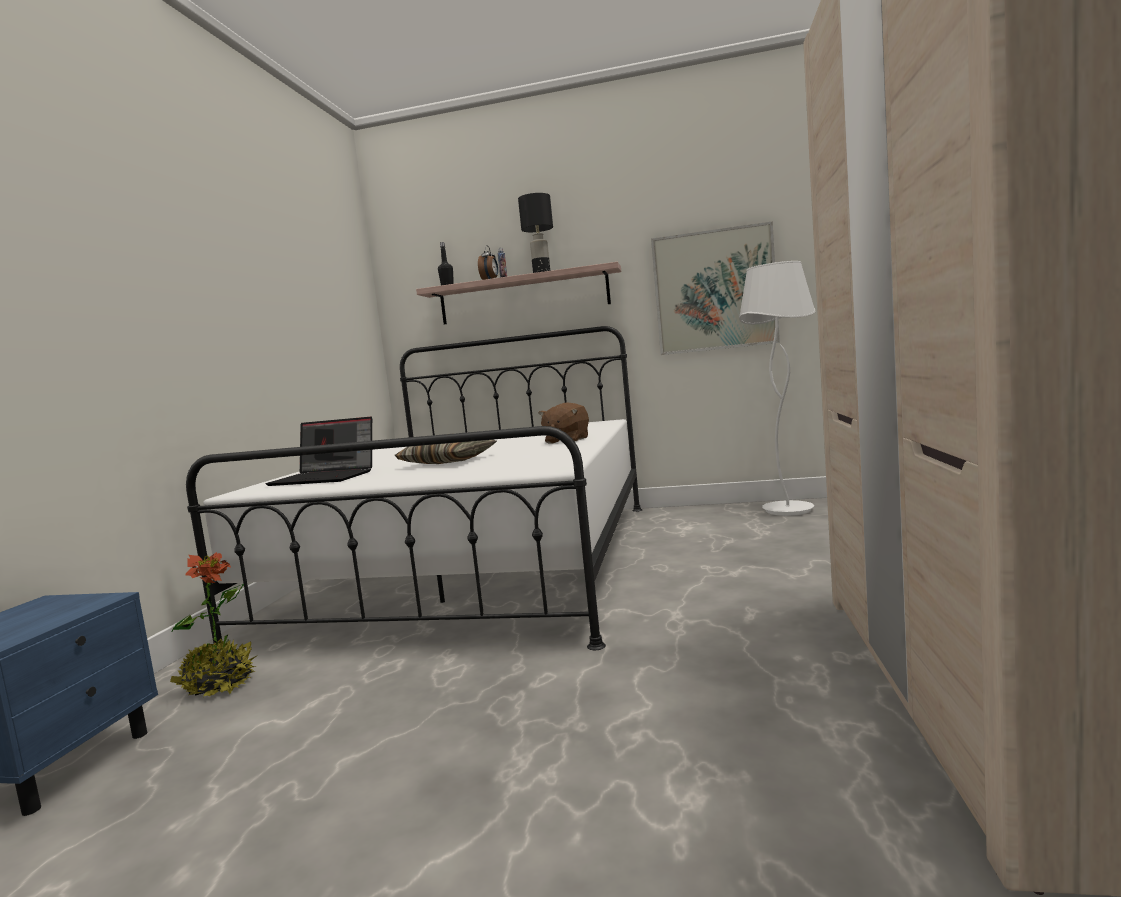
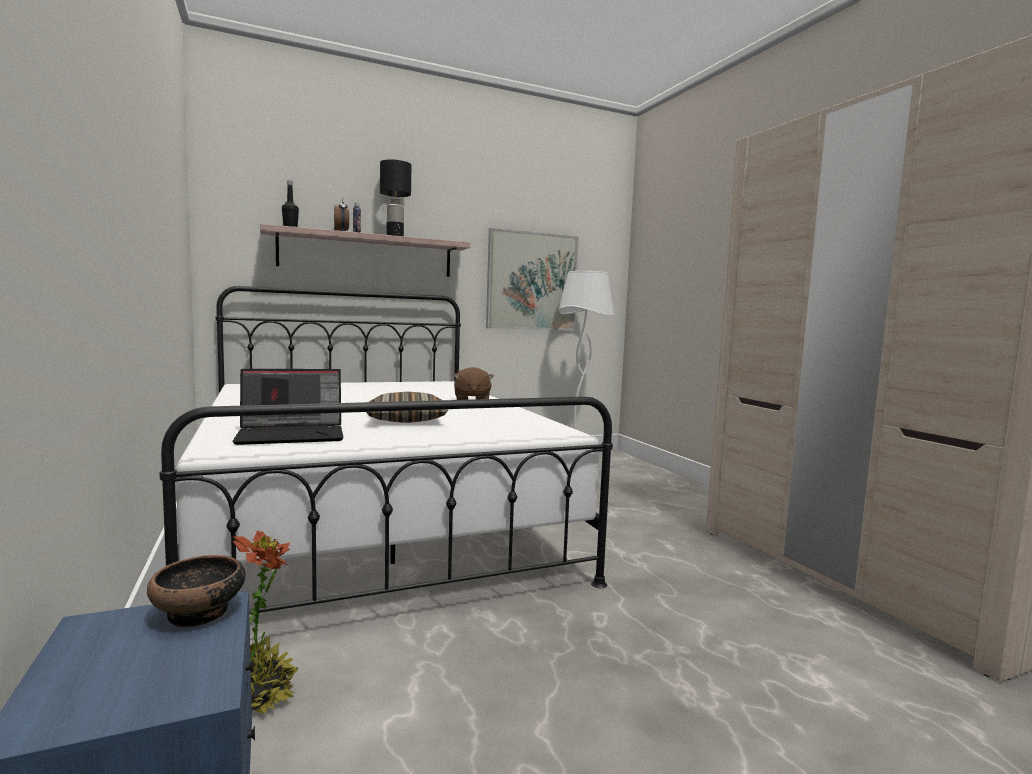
camera: 35 degrees left, 0 degrees up
(89, 602) = (199, 613): none -> bowl

